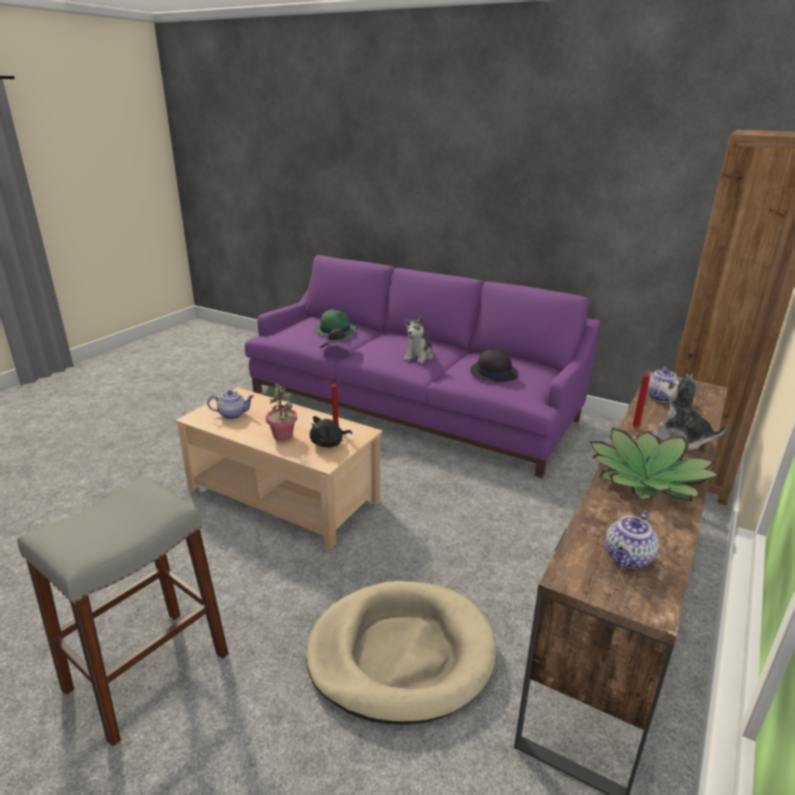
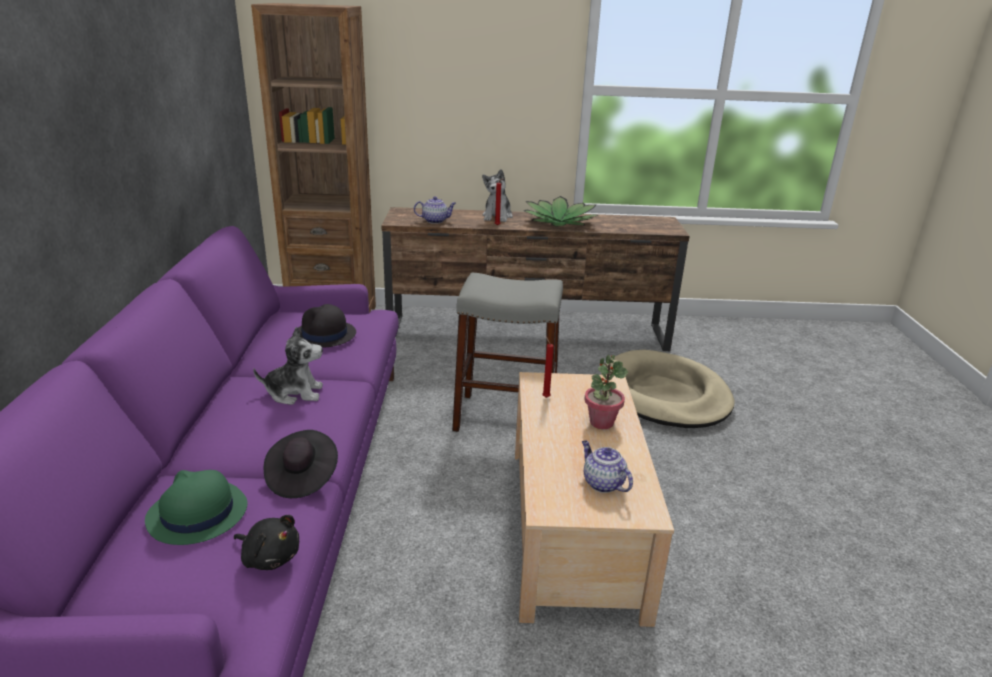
camera: 120 degrees left, 0 degrees up
(147, 672) = (828, 492): grey stool -> grey stool (506, 417)
(329, 443) = (579, 391): black plush toy -> black plush toy (270, 557)
(628, 558) = (641, 223): teapot -> none

